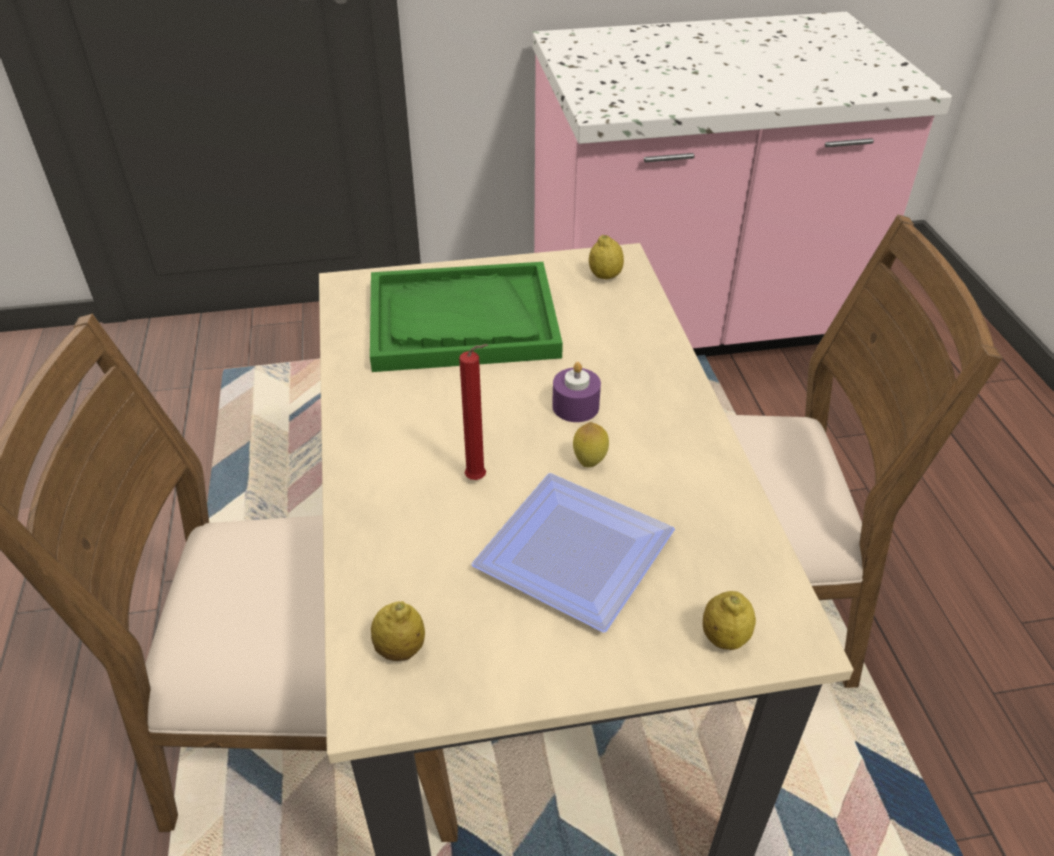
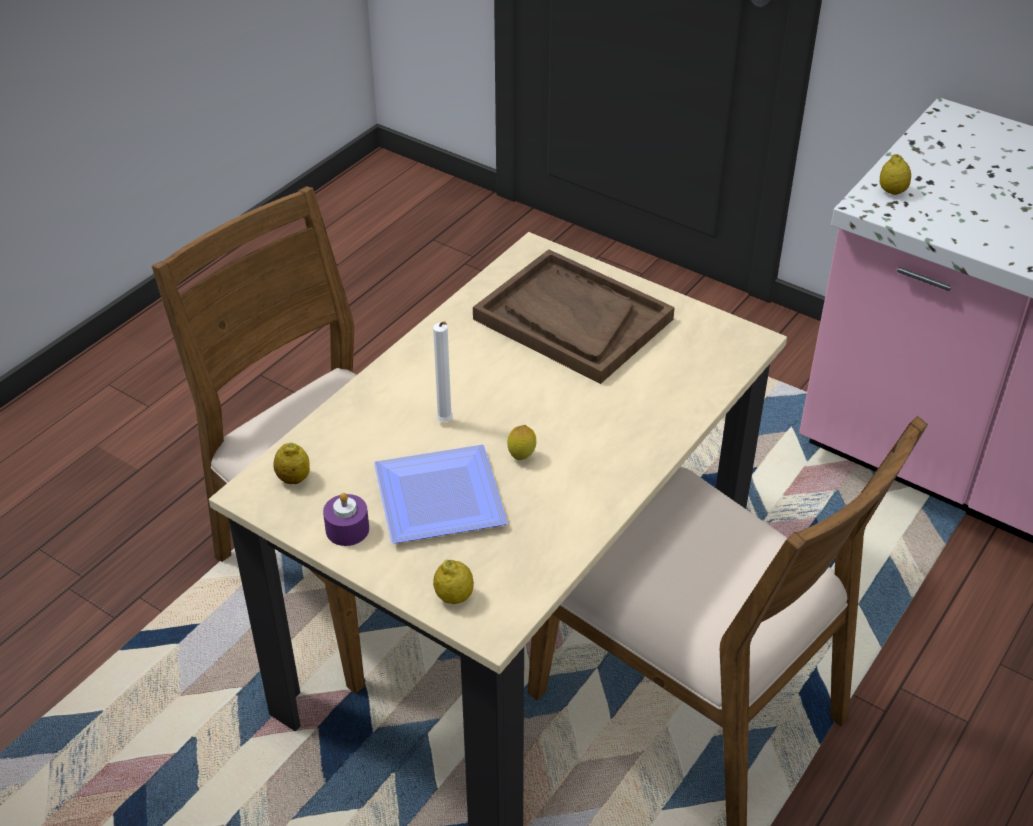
camera: 45 degrees right, 0 degrees up
(462, 321) = (572, 319): green tray -> brown tray
(479, 479) = (445, 423): red candle -> white candle
(575, 406) = (563, 419): purple candle -> purple candle (347, 529)
(605, 276) = (718, 346): lemon -> lemon (892, 191)

